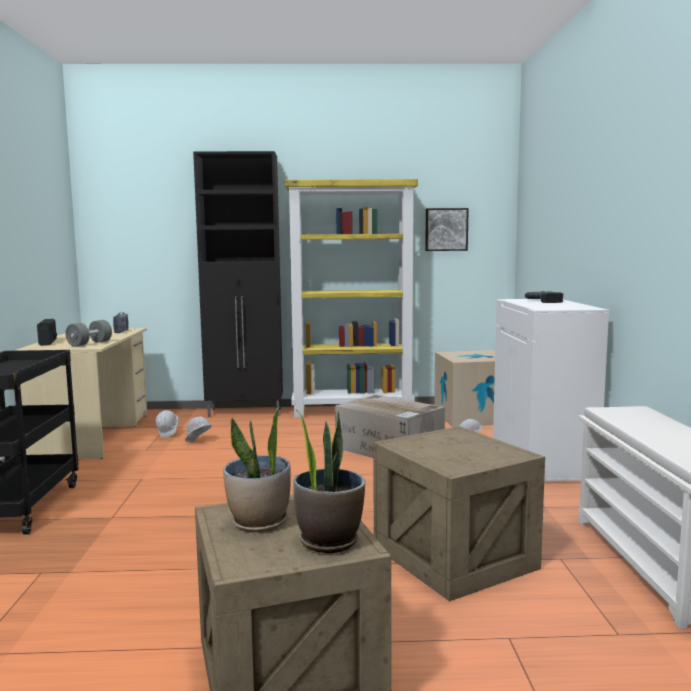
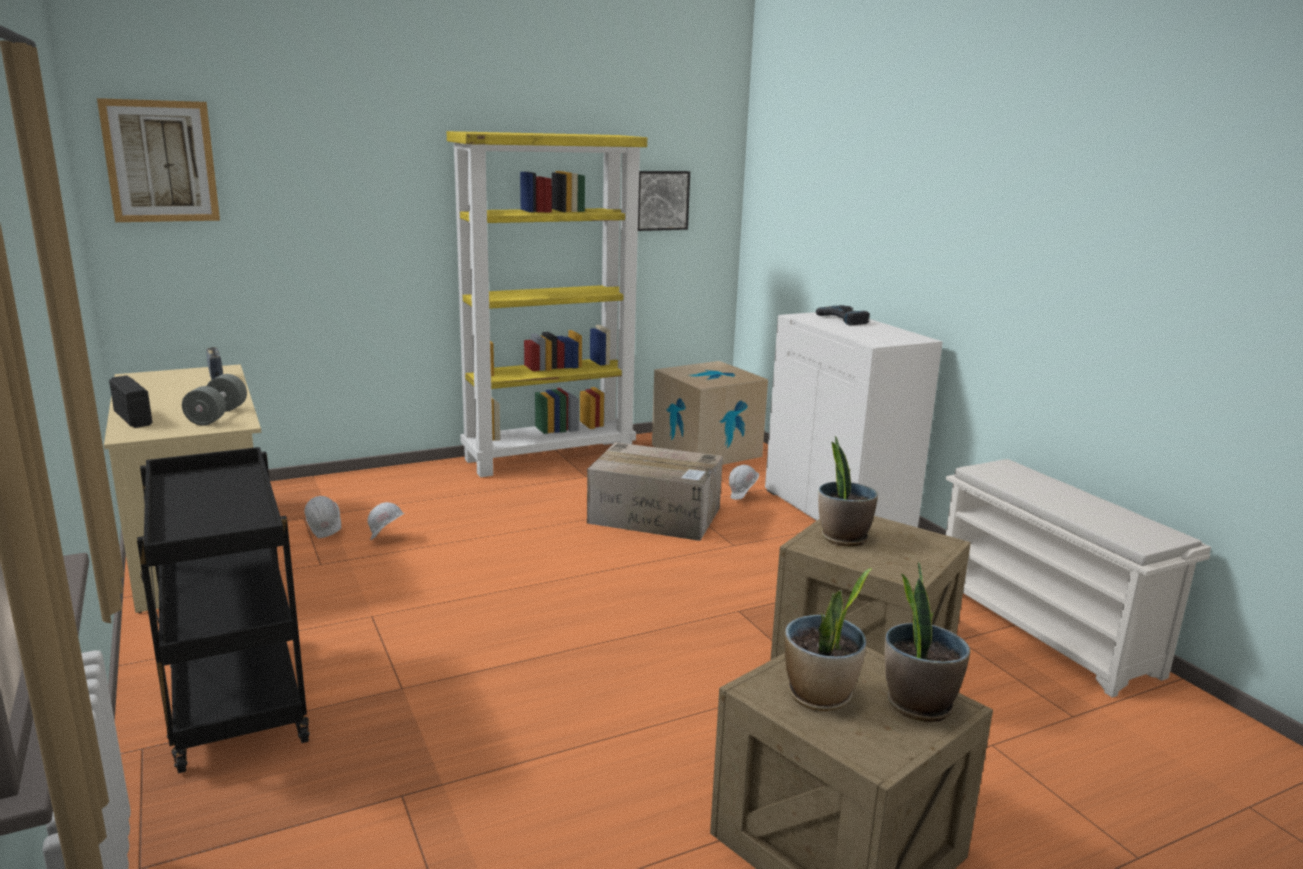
camera: 25 degrees left, 10 degrees up
(117, 207) = (161, 161): none -> picture
(246, 412) = (401, 476): black cabinet -> none
(432, 443) = (843, 538): none -> potted plant

